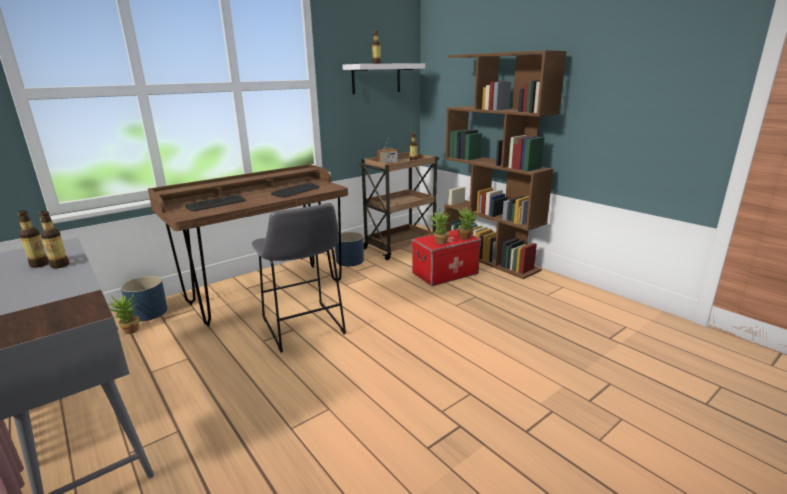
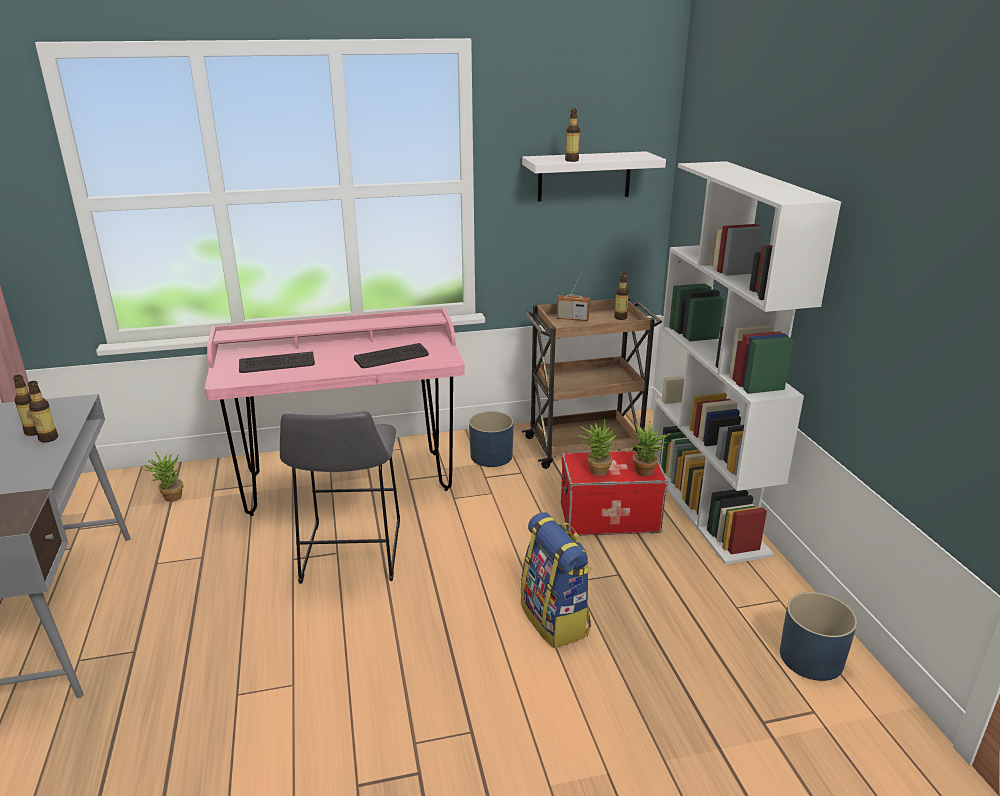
camera: 25 degrees right, 5 degrees up
(148, 312) = (204, 475): blue planter -> blue planter (810, 657)
(266, 292) = (349, 482): brown desk -> pink desk
(463, 325) = (556, 619): none -> backpack
(490, 258) = (706, 508): brown bookcase -> white bookcase

